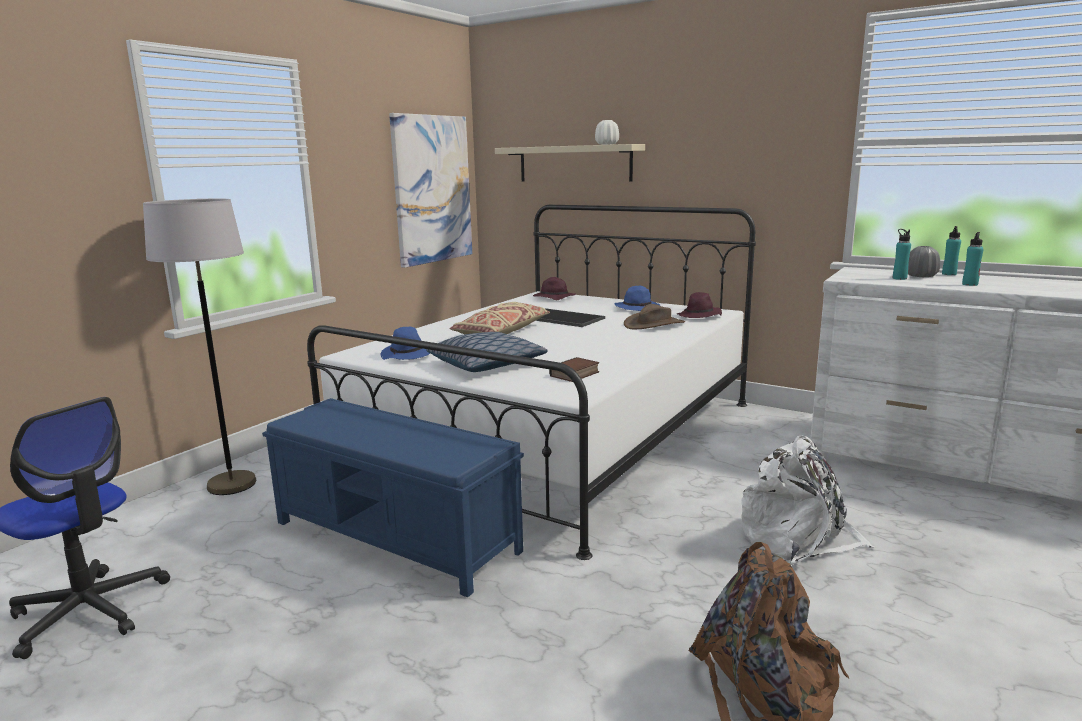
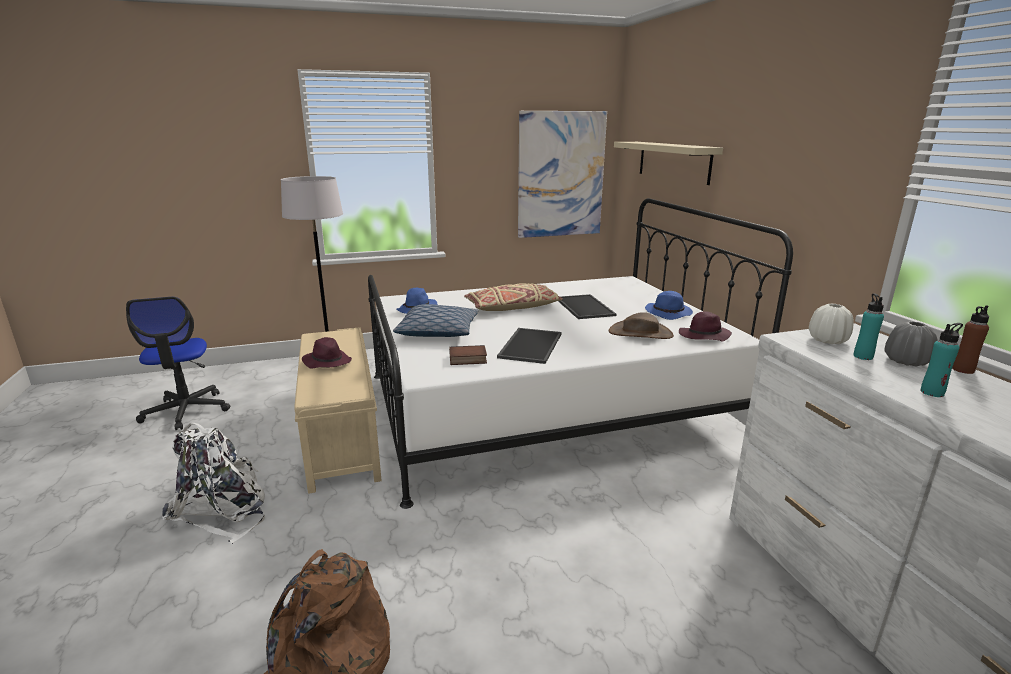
camera: 40 degrees right, 5 degrees up
(396, 537) = (342, 435): blue bench -> beige bench
(553, 298) = (625, 286): purple hat -> purple hat (327, 362)
(596, 352) = (529, 345): none -> tray
(607, 144) = (687, 145): white vase -> white vase (827, 340)
(798, 540) = (567, 585): white backpack -> white backpack (223, 510)
(949, 274) = (962, 370): turquoise bottle -> brown bottle

